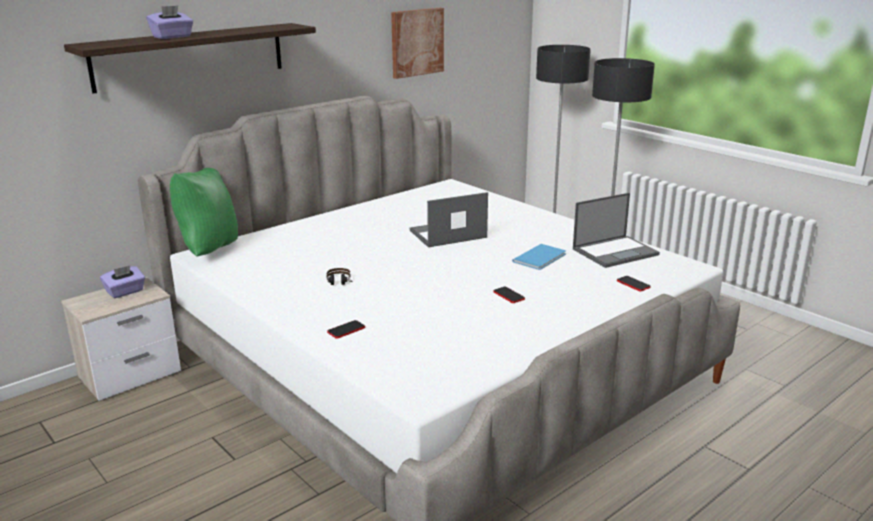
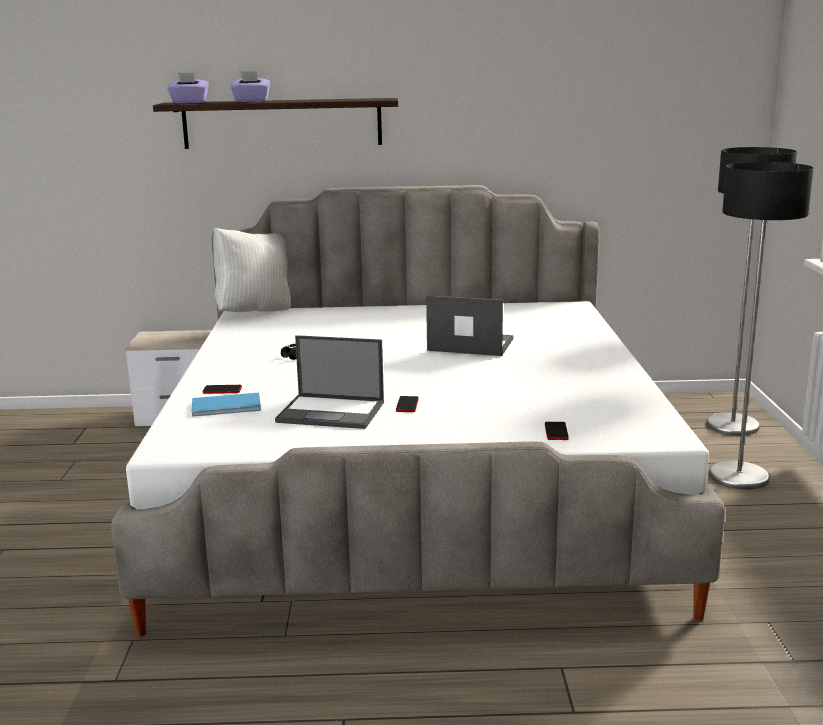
camera: 40 degrees right, 5 degrees down
(125, 292) = (185, 336): purple tissue box -> purple tissue box (189, 102)
(208, 250) = (254, 312): green pillow -> white pillow
(416, 42) = (569, 131): picture -> none
(541, 258) = (515, 385): blue book -> blue book (228, 406)
(615, 251) = (611, 400): laptop -> laptop (332, 412)

